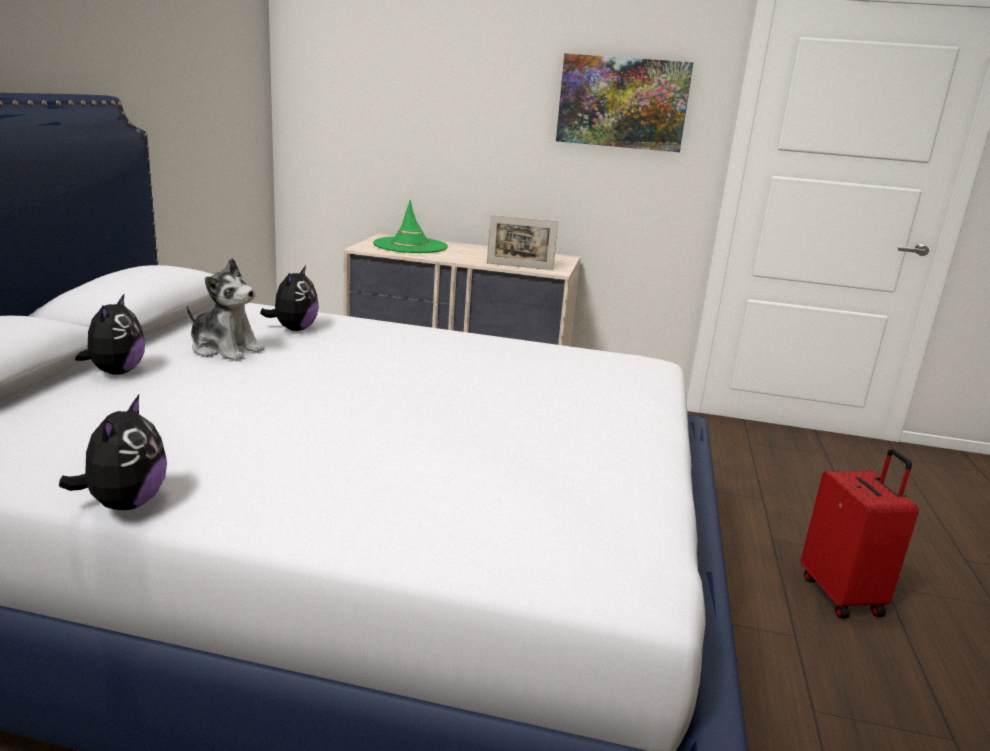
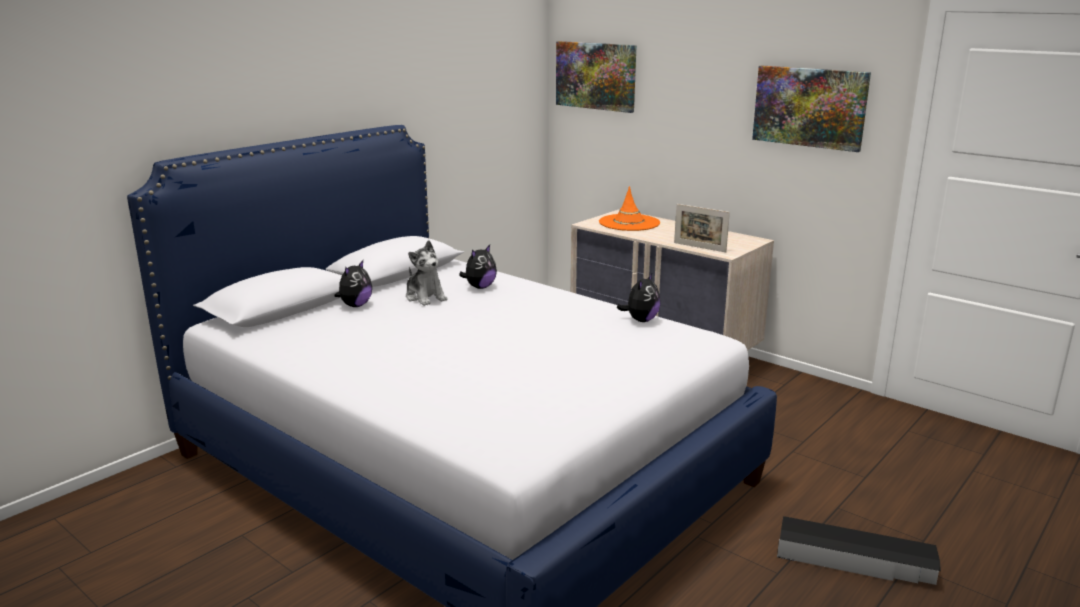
camera: 30 degrees right, 0 degrees up
(125, 503) = (307, 375): plush toy -> plush toy (641, 320)
(342, 65) = (596, 76): none -> picture
(410, 246) = (629, 223): green hat -> orange hat
(842, 595) = (855, 559): red suitcase -> black storage box

